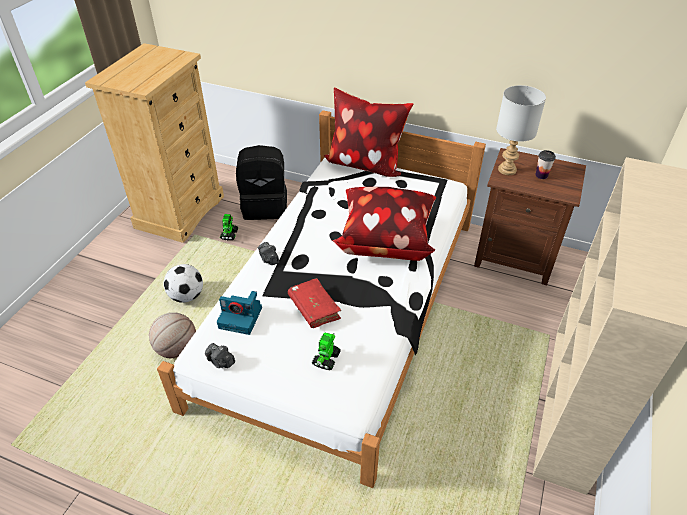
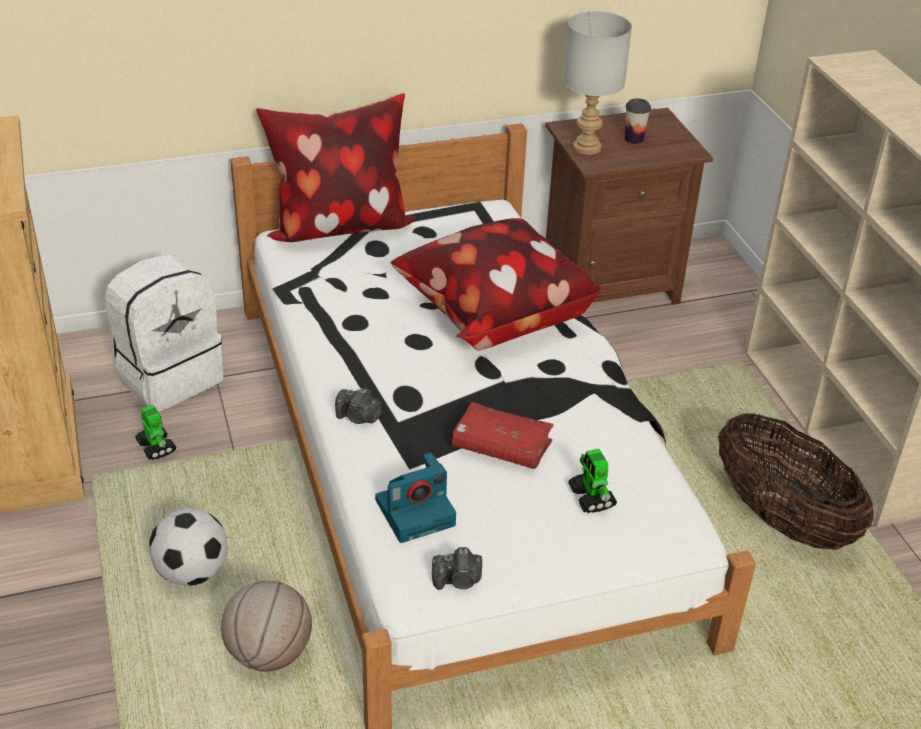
camera: 40 degrees left, 5 degrees down
(265, 206) = (169, 376): black backpack -> white backpack
(478, 435) = (781, 519): none -> basket

